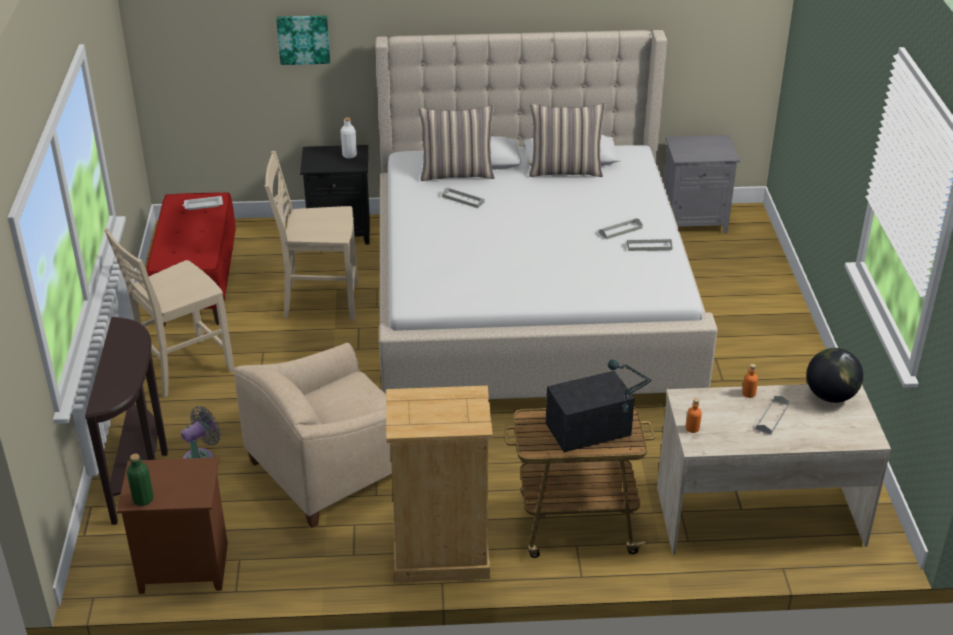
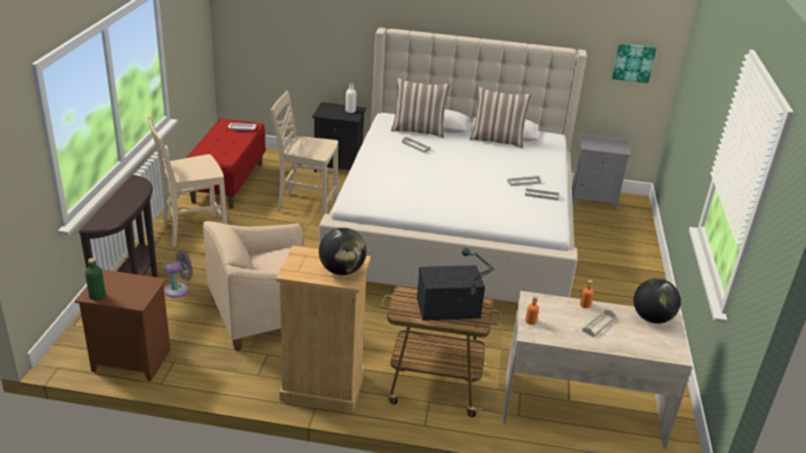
camera: 10 degrees right, 5 degrees down
(303, 39) = (329, 23): picture -> picture (633, 62)
(461, 413) = (342, 270): none -> globe

